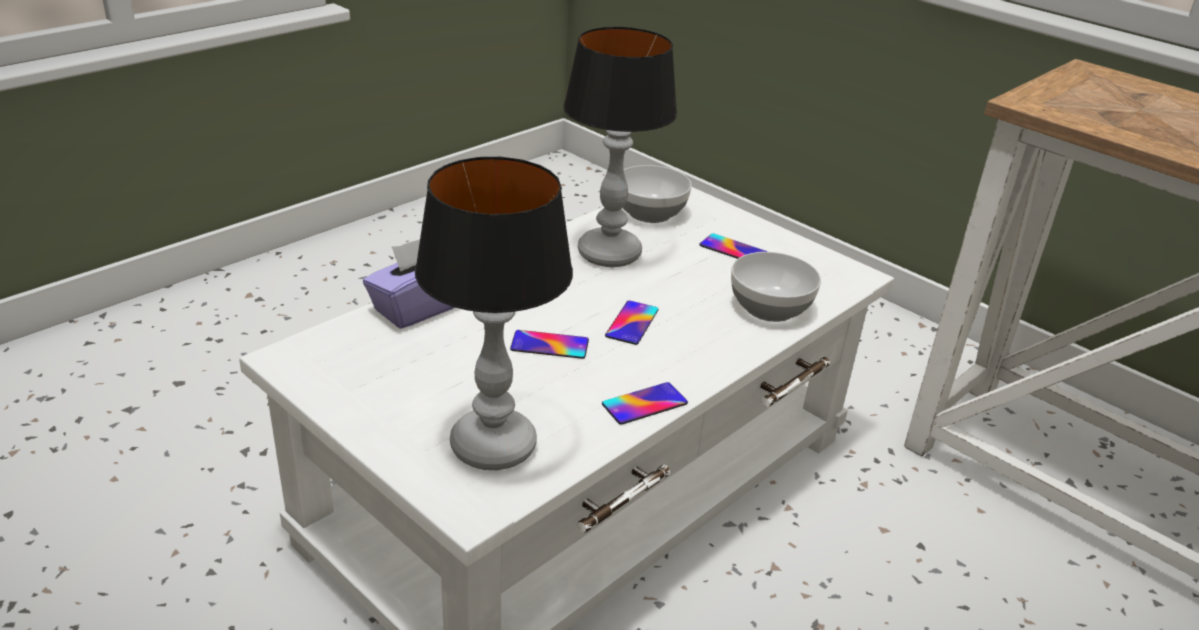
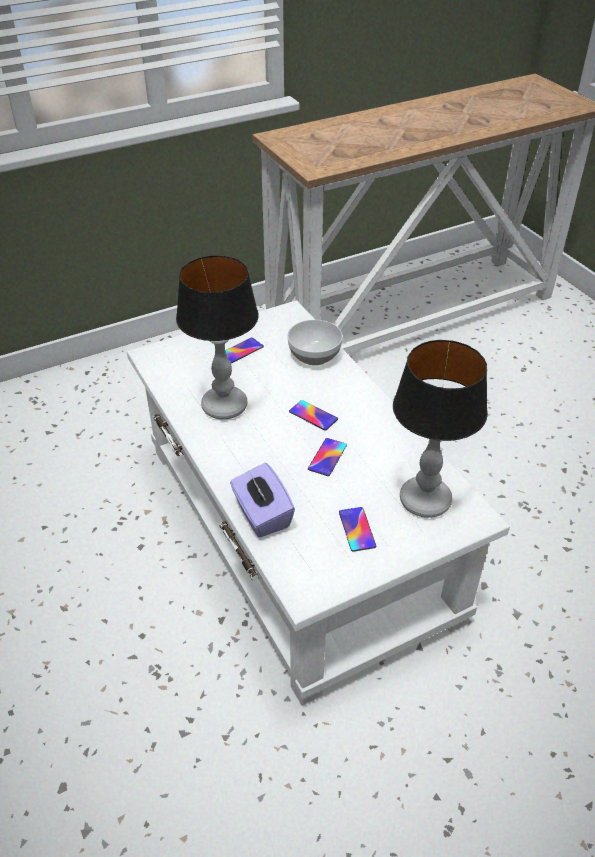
camera: 70 degrees left, 10 degrees up
(644, 404) = (397, 430): phone -> phone (357, 529)
(649, 212) = (174, 374): bowl -> none

